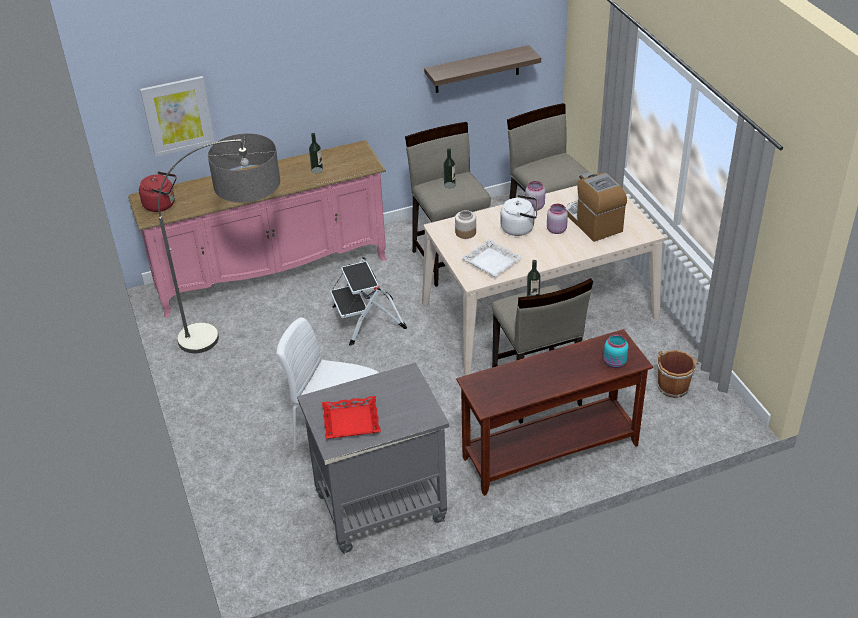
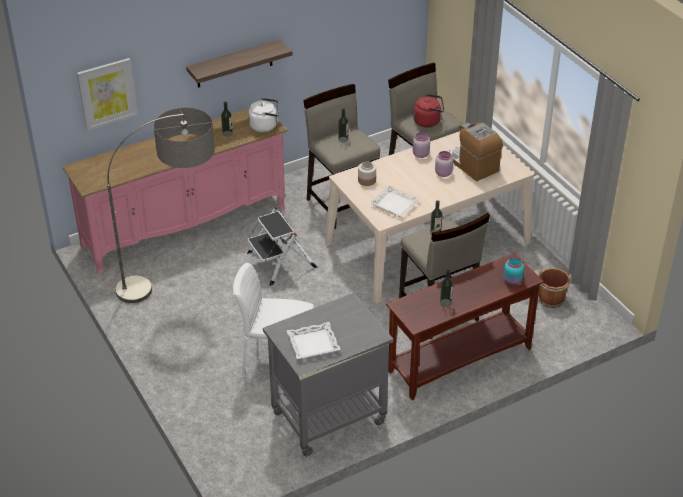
camera: 10 degrees left, 0 degrees up
(162, 204) = (96, 173): red kettle -> red kettle (428, 121)
(351, 422) = (313, 344): red tray -> white tray
(477, 69) = (356, 36): shelf -> shelf (234, 64)
(519, 228) = (412, 174): white kettle -> white kettle (265, 126)
(527, 383) = (445, 302): none -> bottle

